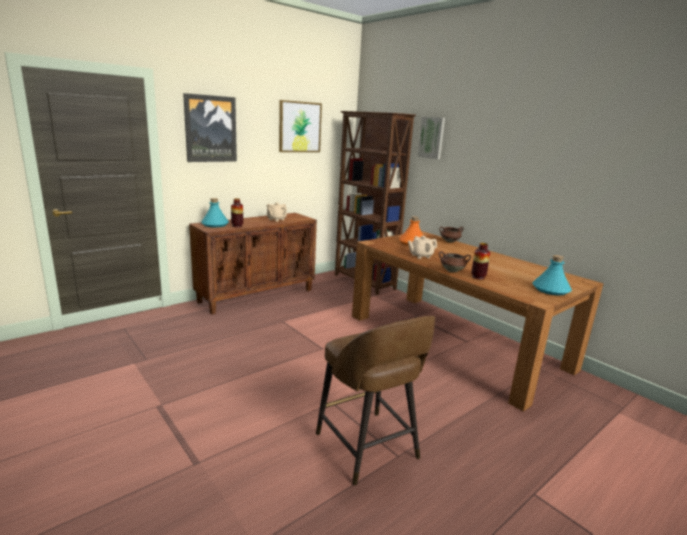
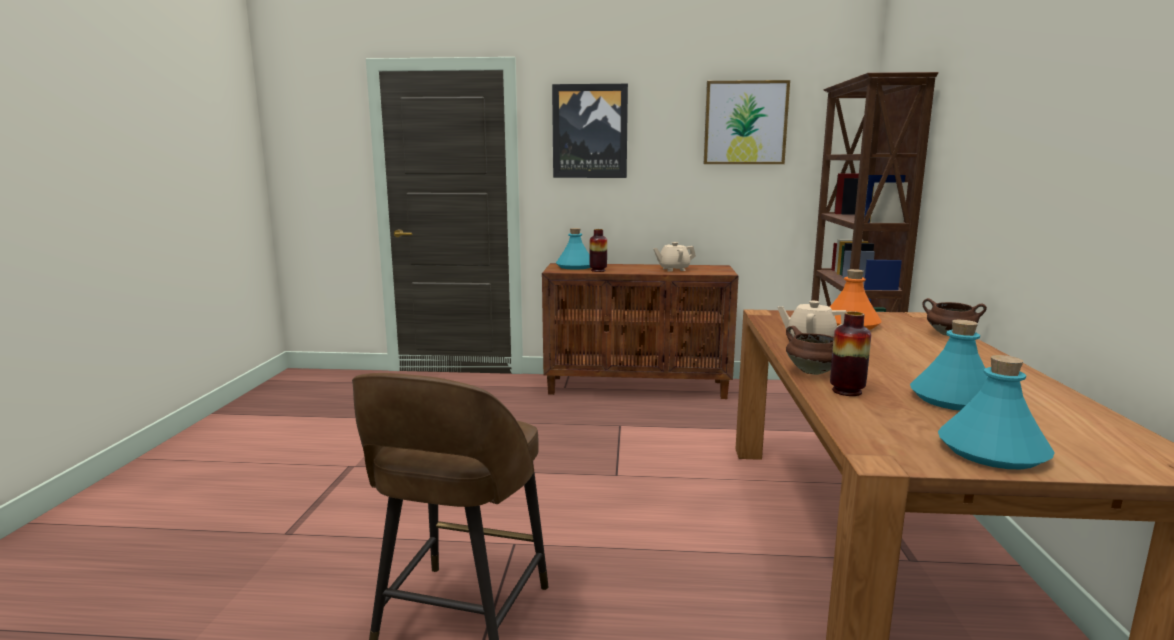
camera: 45 degrees right, 5 degrees down
(432, 137) = (957, 113): picture -> none
(506, 272) = (953, 399): none -> turquoise bottle

